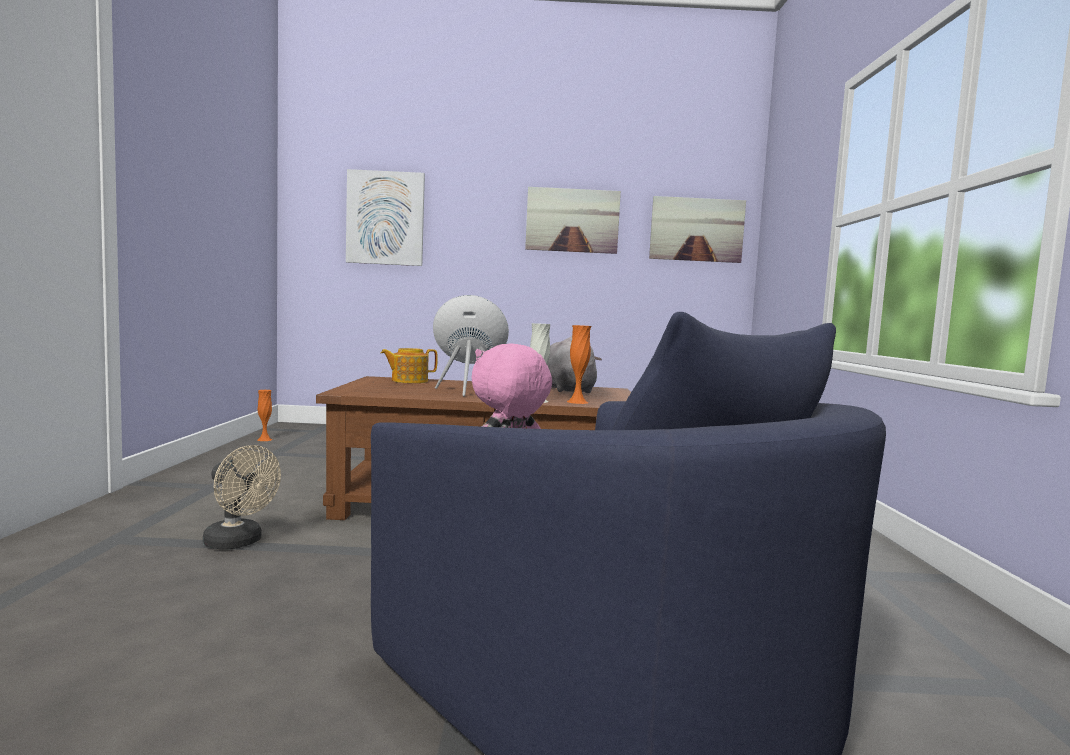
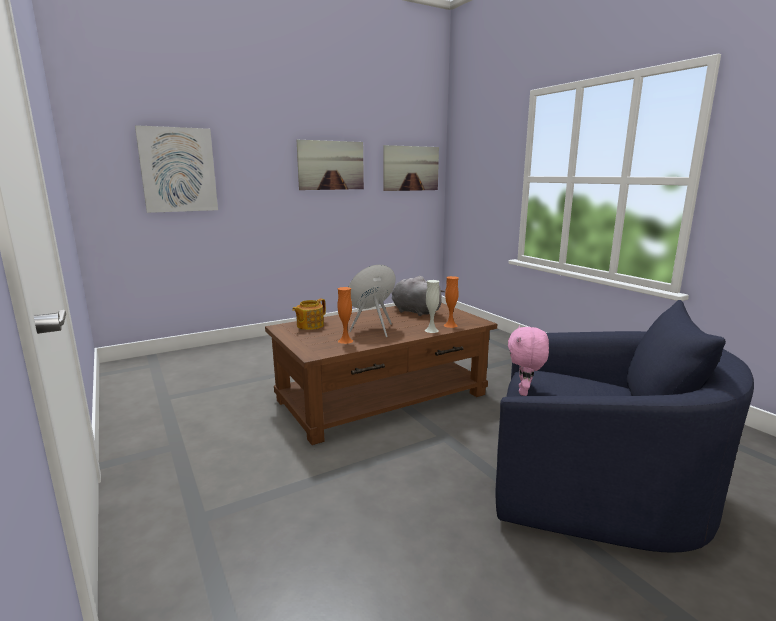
camera: 30 degrees left, 10 degrees up
(239, 542) = (291, 485): beige fan -> none
(264, 439) = (126, 386): orange vase -> orange vase (345, 341)

